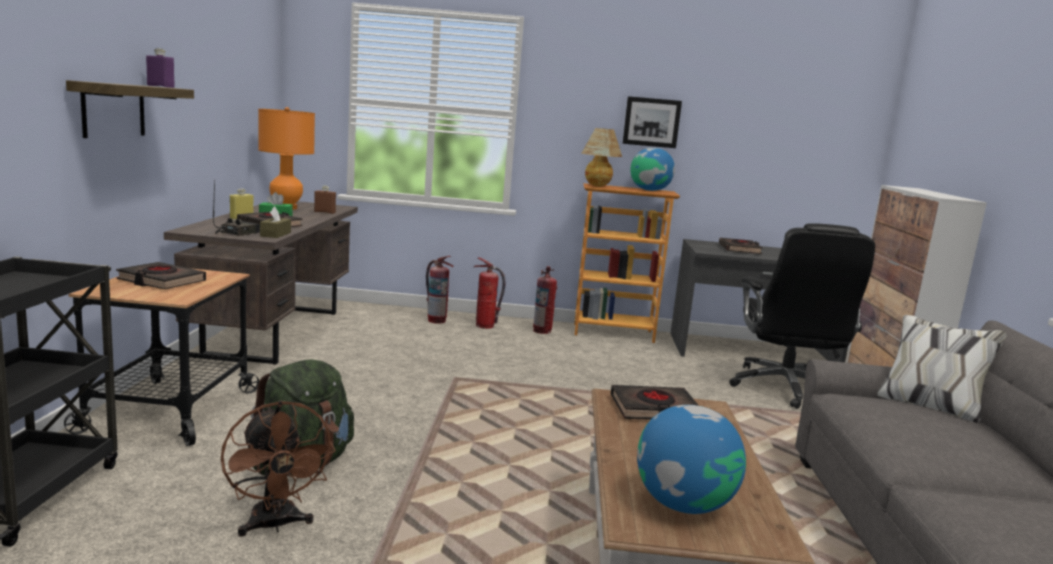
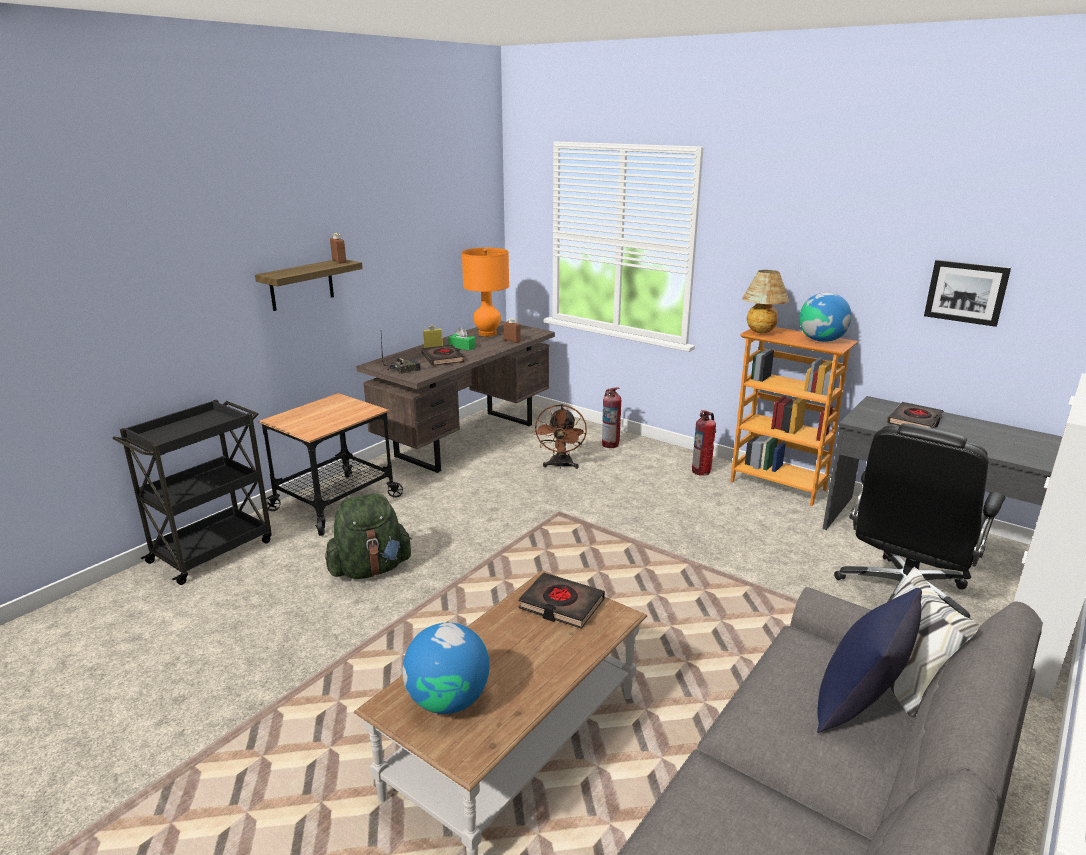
camera: 35 degrees right, 10 degrees up
(160, 86) = (339, 261): purple bottle -> brown bottle
(161, 281) = (323, 413): black book -> none
(275, 234) = (430, 372): brown tissue box -> none
(275, 525) = (312, 612): brown fan -> brown fan (560, 466)
(485, 326) = (649, 457): fire extinguisher -> none
(651, 122) = (836, 261): picture -> picture (966, 292)
(946, 423) = (859, 705): none -> blue pillow

